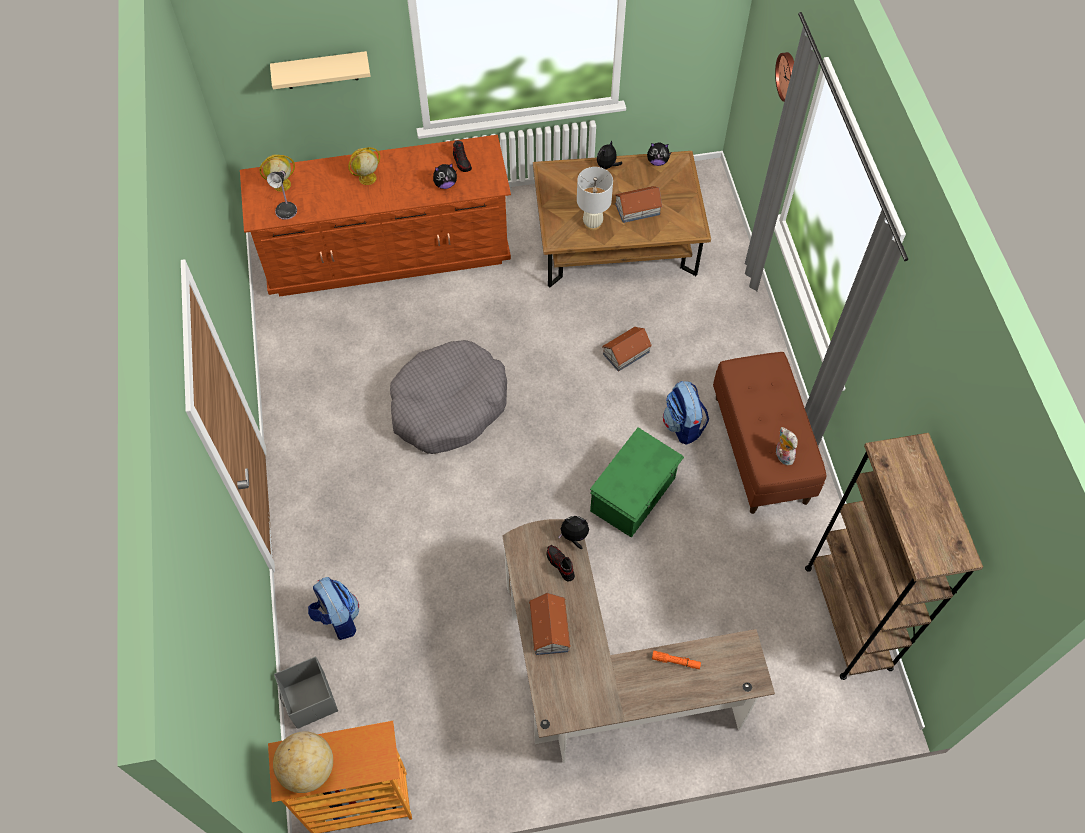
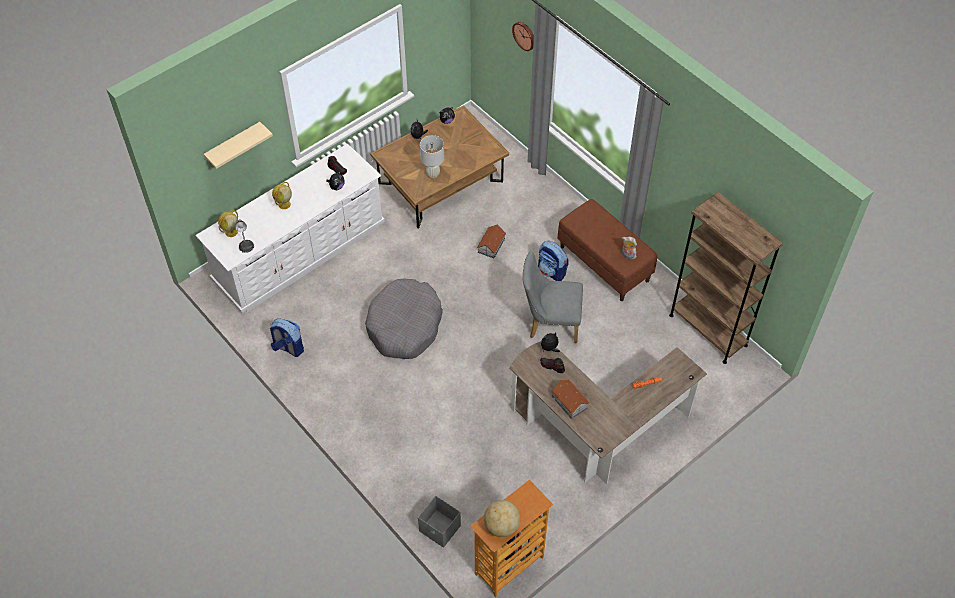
camera: 30 degrees left, 5 degrees down
(337, 618) = (423, 477): backpack -> backpack (288, 348)
(387, 253) = (300, 253): brown dresser -> white dresser
(634, 494) = (550, 323): green storage box -> grey chair
(637, 209) = (453, 154): toy house -> none

